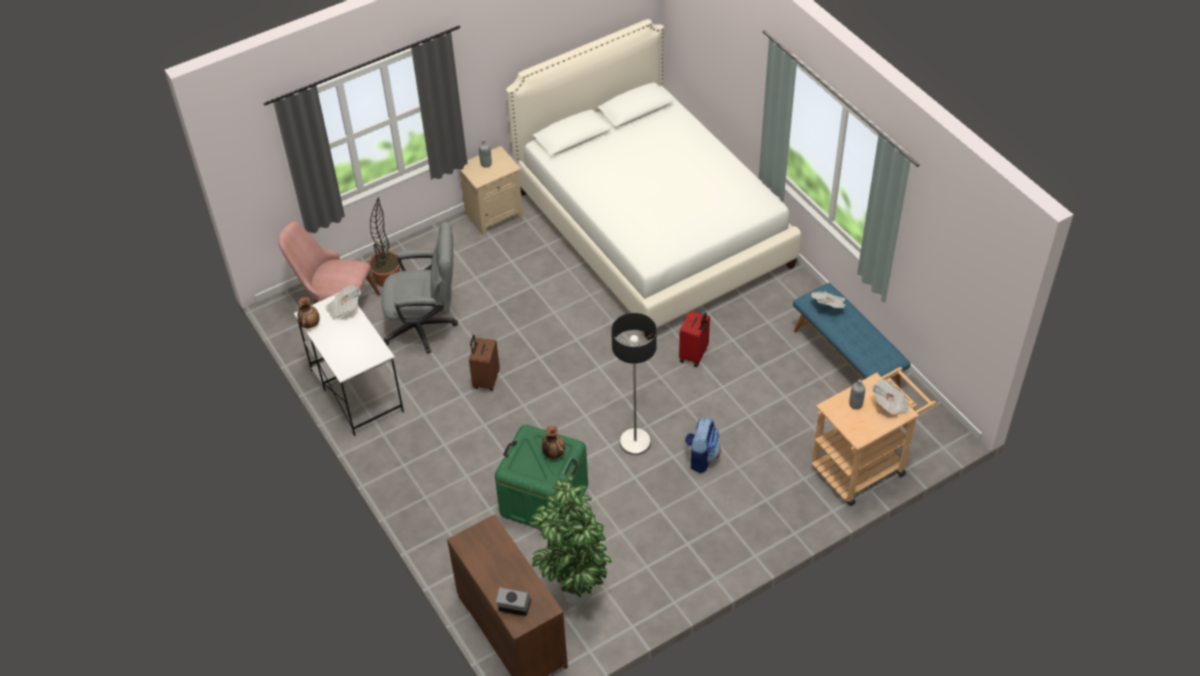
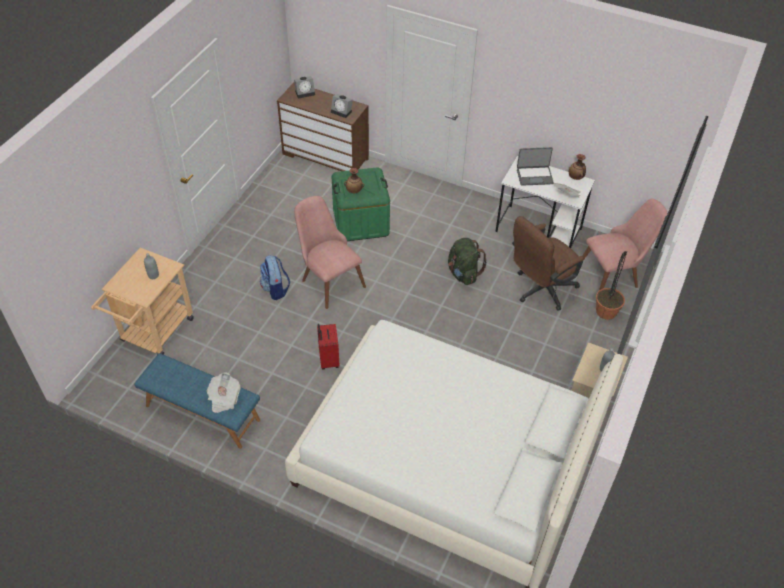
camera: 145 degrees right, 0 degrees up
(350, 347) = (534, 176): none -> laptop
(426, 327) = (540, 290): grey office chair -> brown office chair
(485, 380) = (463, 273): brown suitcase -> green backpack
(490, 543) = (342, 111): none -> alarm clock
(573, 597) = (303, 183): potted plant -> none
(635, 442) = (328, 279): floor lamp -> pink chair
(890, 405) = (126, 285): newspaper -> none

